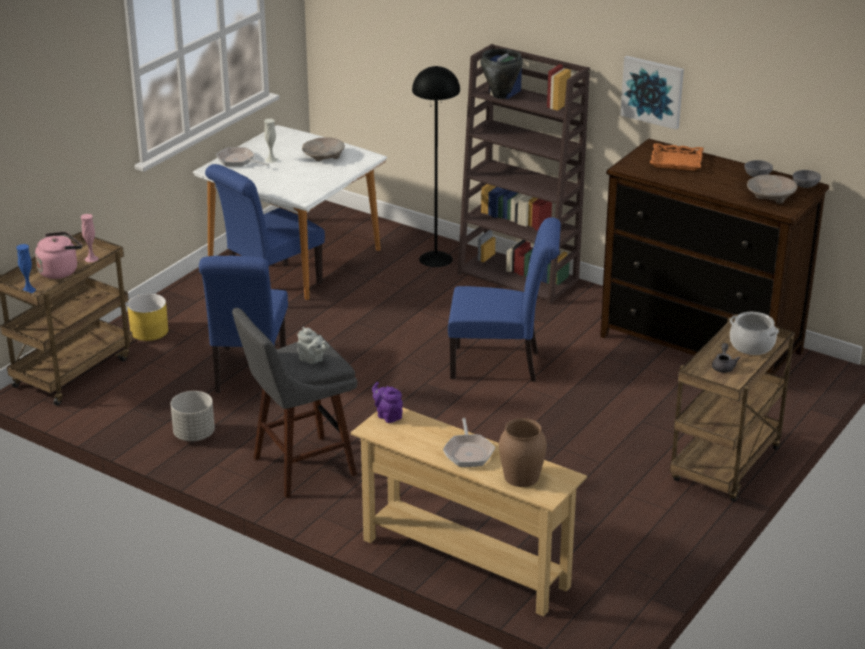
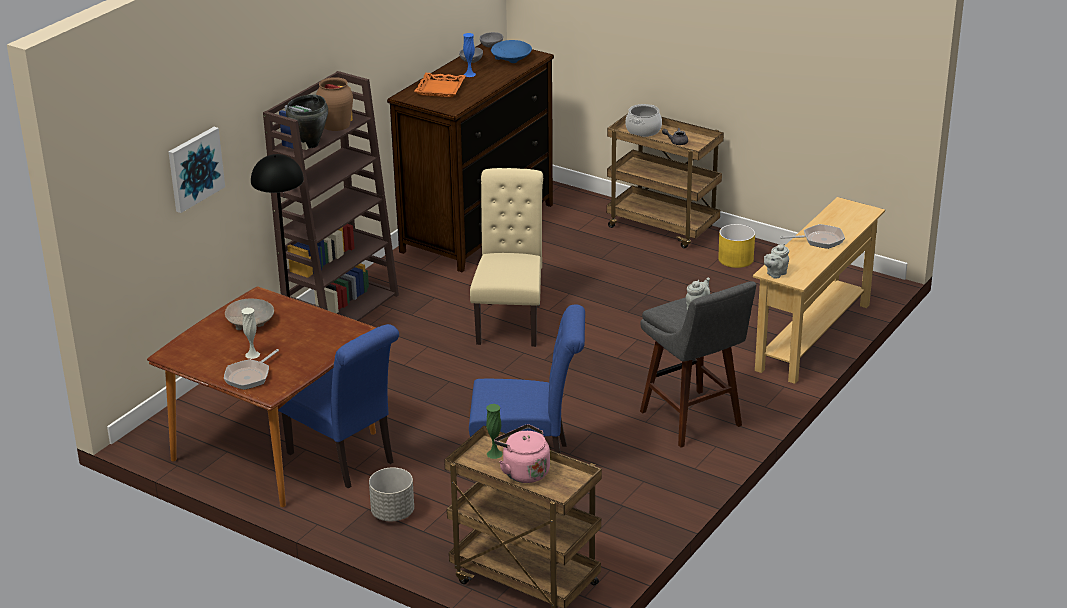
camera: 90 degrees left, 0 degrees up
(28, 290) = (570, 488): blue vase -> blue vase (469, 74)
(91, 259) = (494, 454): pink vase -> green vase
(149, 331) = (435, 536): yellow planter -> yellow planter (735, 259)
(194, 435) = (644, 486): grey planter -> grey planter (393, 513)
(295, 258) = (275, 446): white dining table -> brown dining table
(388, 416) = (775, 274): purple teapot -> grey teapot
(501, 365) = (510, 320): blue chair -> beige chair
(521, 476) = (846, 220): brown vase -> brown vase (336, 125)
(652, 91) = (377, 56): picture -> picture (195, 168)
(770, 196) = (512, 58): beige bowl -> blue bowl

